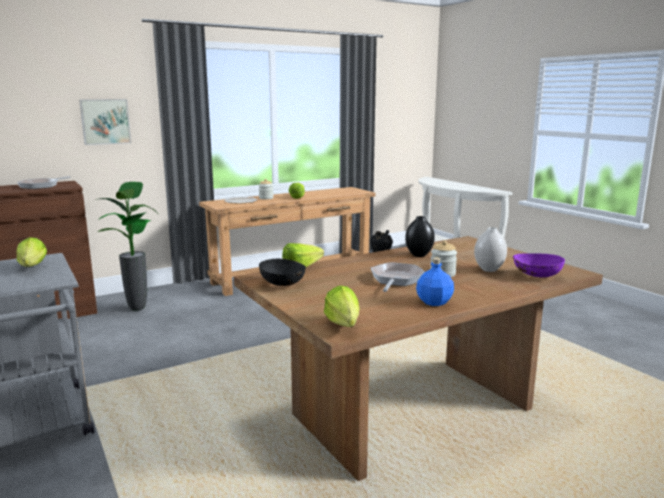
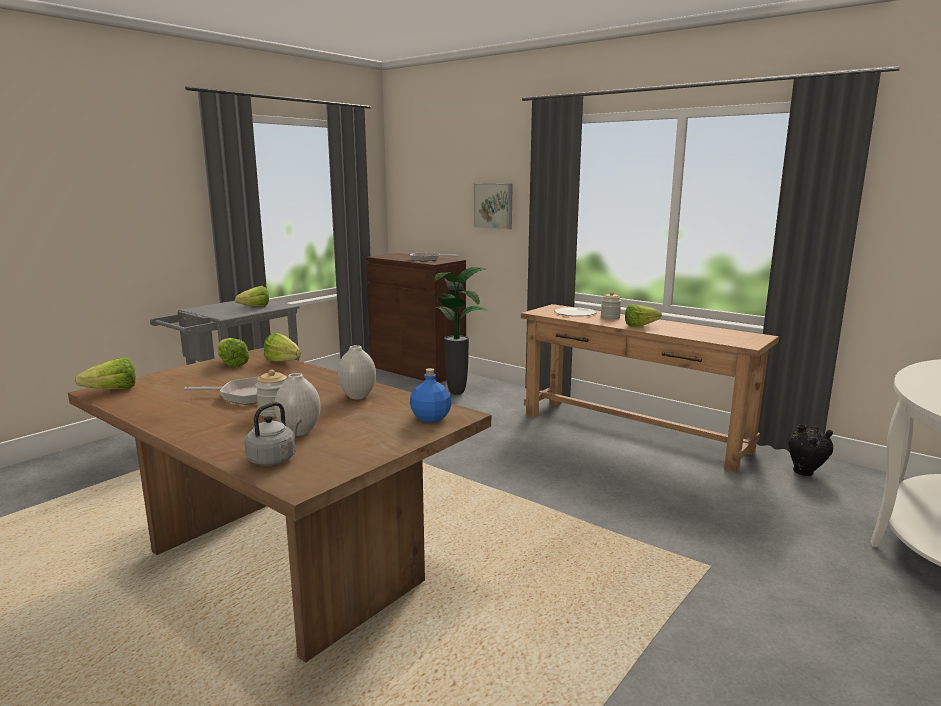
camera: 70 degrees right, 0 degrees up
(283, 284) = (231, 363): black bowl -> lettuce
(419, 255) = (358, 397): black vase -> white vase
(434, 302) = (167, 414): blue bottle -> blue bottle (430, 418)
(536, 276) = (274, 458): purple bowl -> grey kettle

